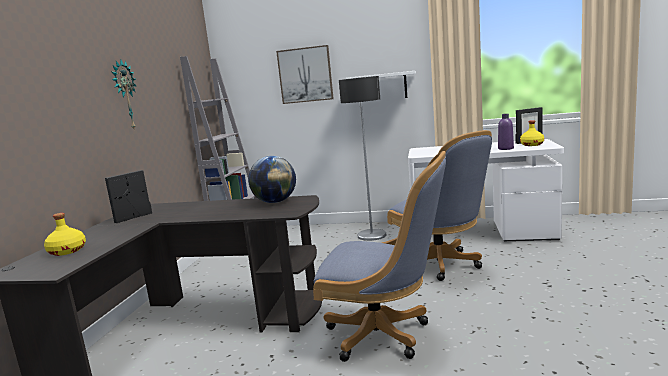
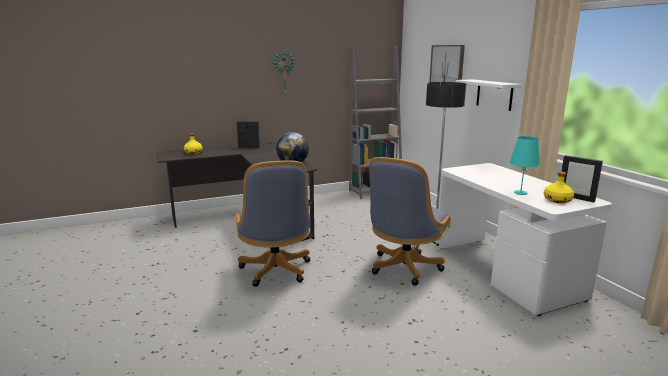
camera: 55 degrees right, 5 degrees up
(505, 148) = (520, 193): purple bottle -> turquoise table lamp

